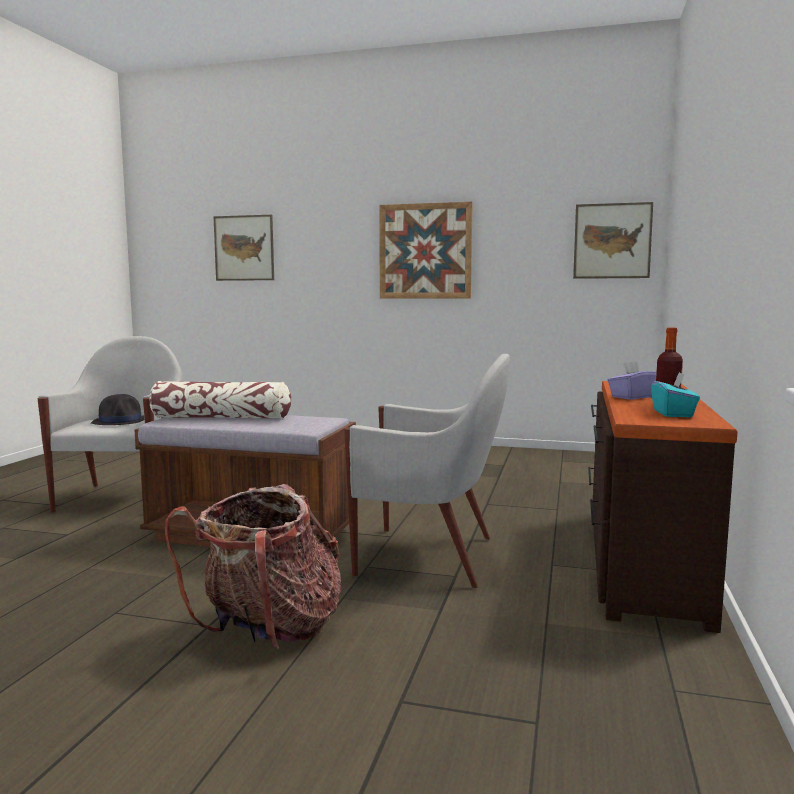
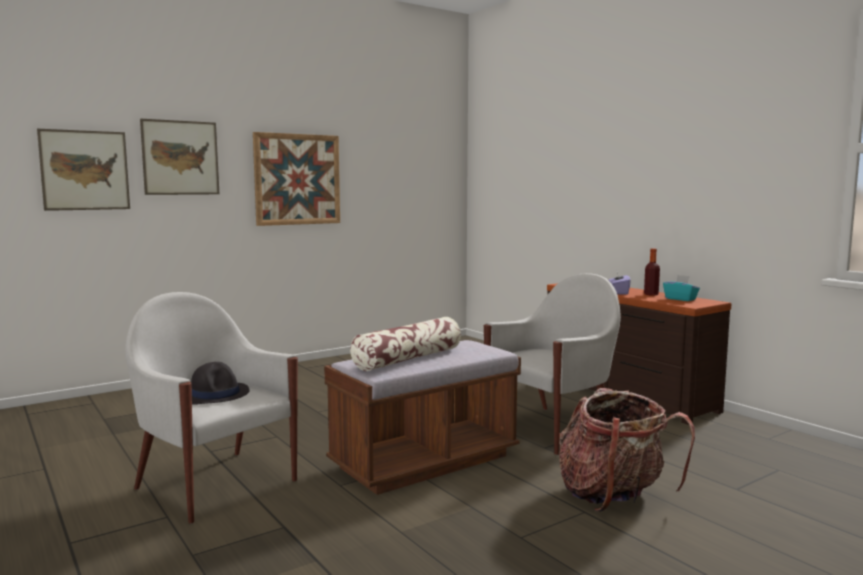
camera: 50 degrees left, 0 degrees up
(612, 241) = (436, 175): picture -> picture (180, 157)

